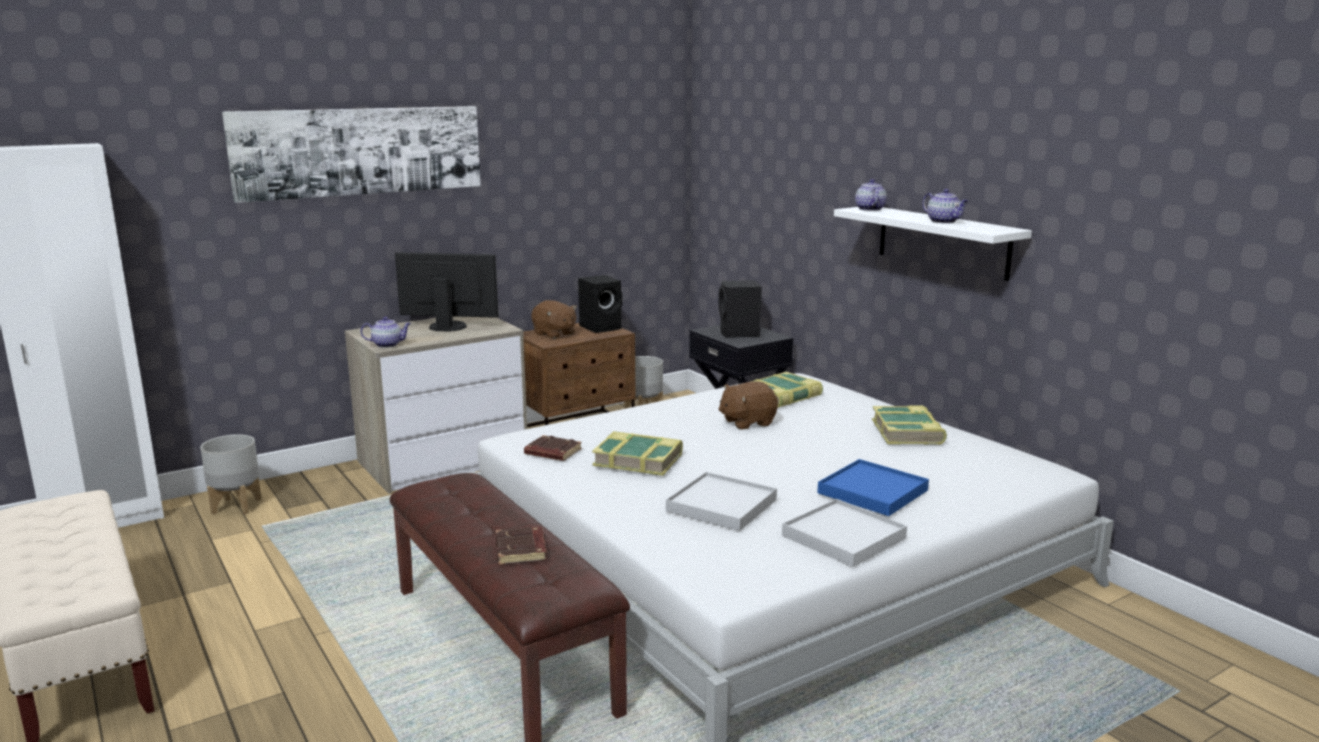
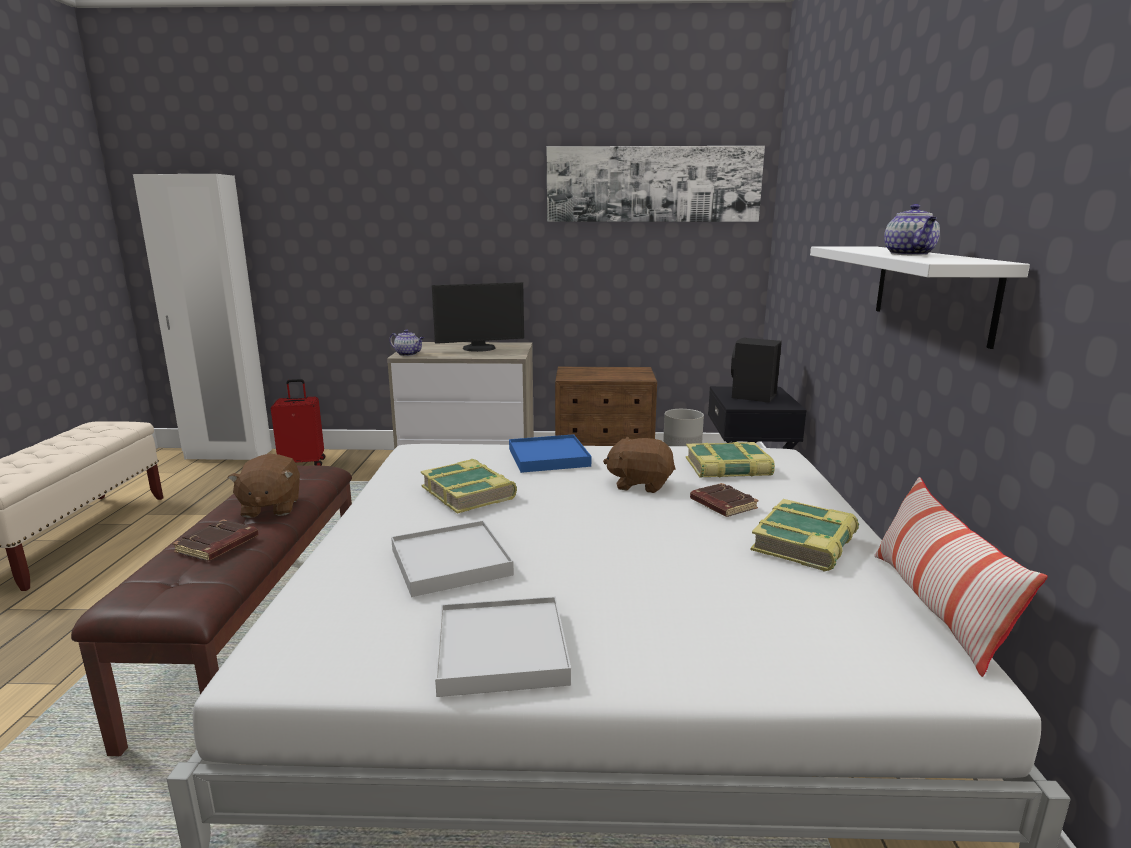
camera: 35 degrees right, 0 degrees up
(236, 506) = (303, 463): grey planter -> red suitcase
(360, 151) = (429, 191): picture -> picture (653, 184)
(448, 326) = (479, 348): monitor -> monitor turned 120 degrees clockwise
(552, 453) = (421, 467): brown book -> brown book (722, 504)
(554, 334) = (587, 372): brown plush toy -> brown plush toy (270, 507)
(601, 327) = (637, 373): black speaker -> none
(869, 209) = (854, 247): teapot -> none
(873, 491) = (636, 604): blue tray -> blue tray (549, 457)
(1010, 447) = (936, 608): none -> pillow

